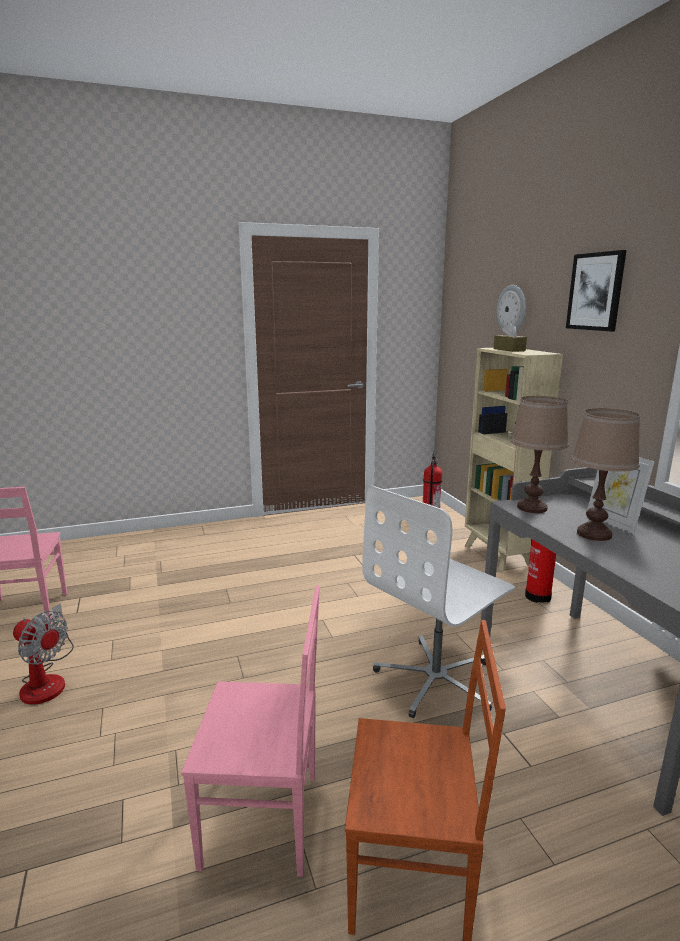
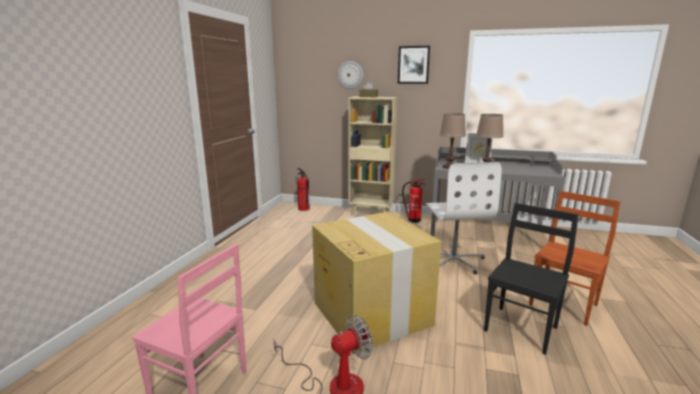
camera: 55 degrees left, 0 degrees up
(202, 655) = (371, 313): none -> cardboard box
(263, 821) = (522, 329): pink chair -> black chair

